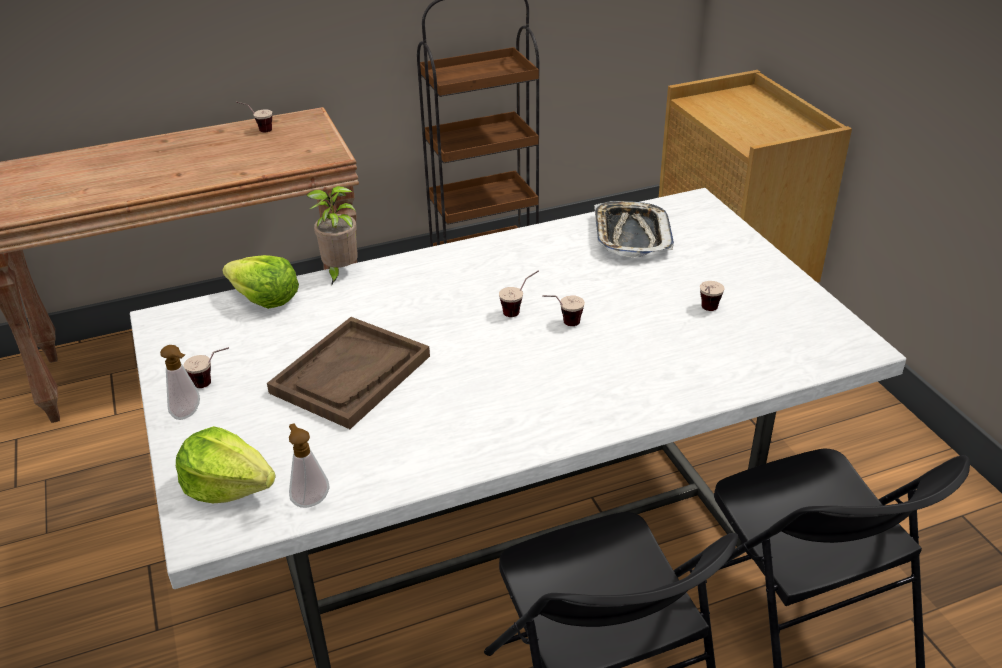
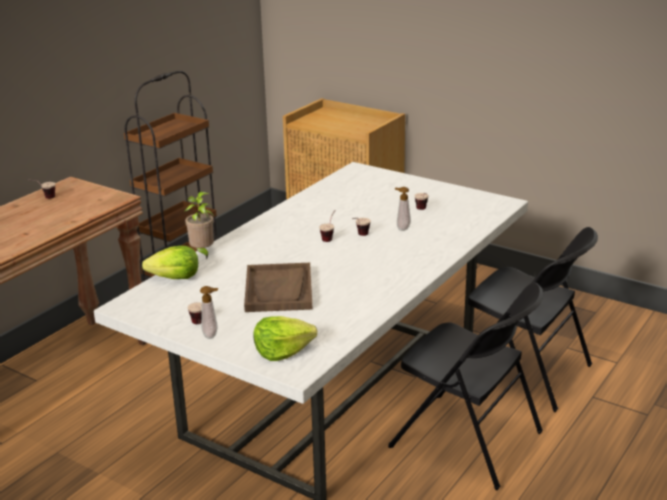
camera: 35 degrees left, 10 degrees down
(310, 499) = (333, 339): soap dispenser -> soap dispenser (402, 228)
(631, 235) = (343, 191): tray -> none

